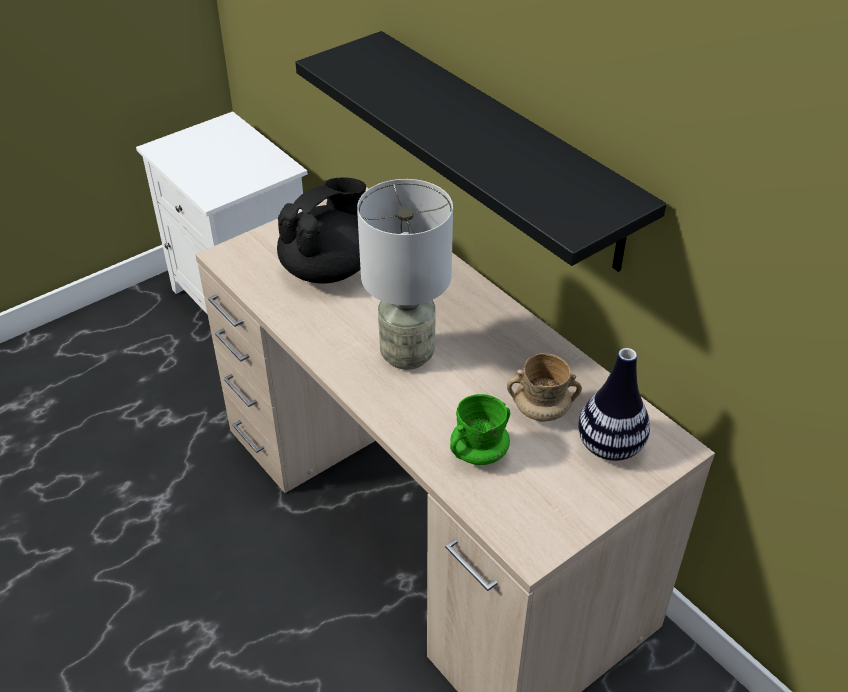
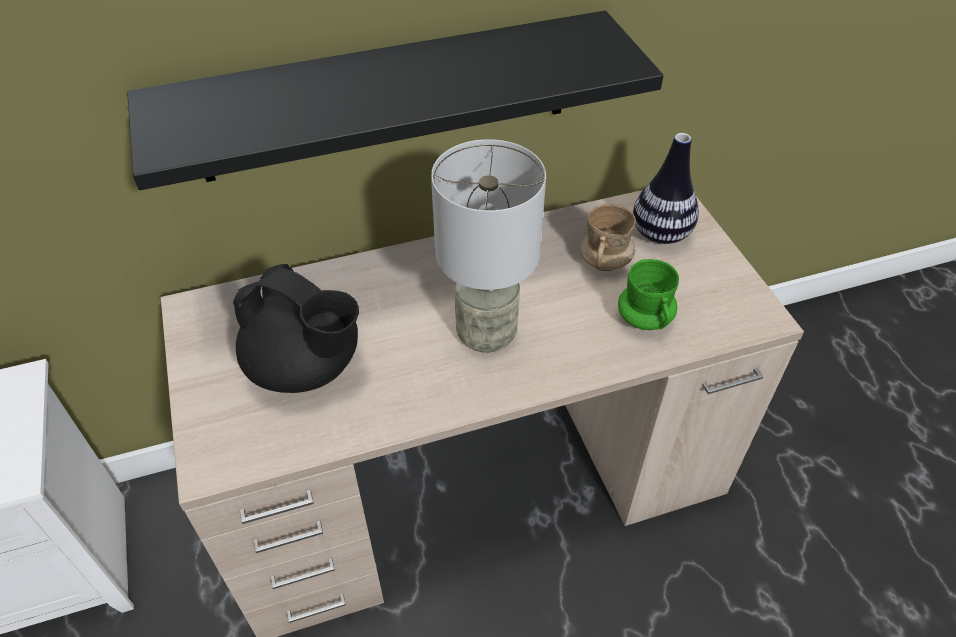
camera: 70 degrees left, 5 degrees up
(328, 269) = (306, 366): black teapot -> black teapot turned 150 degrees clockwise

